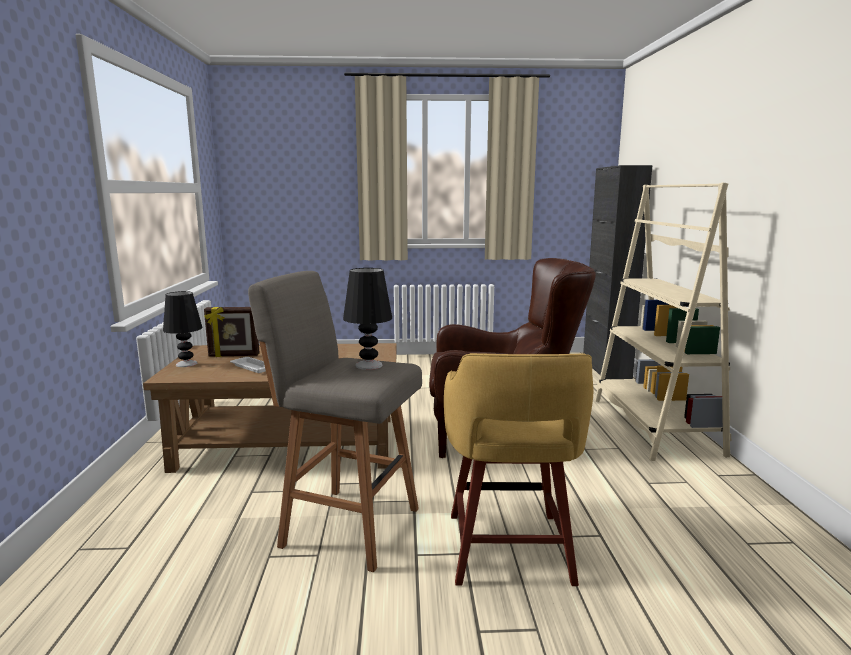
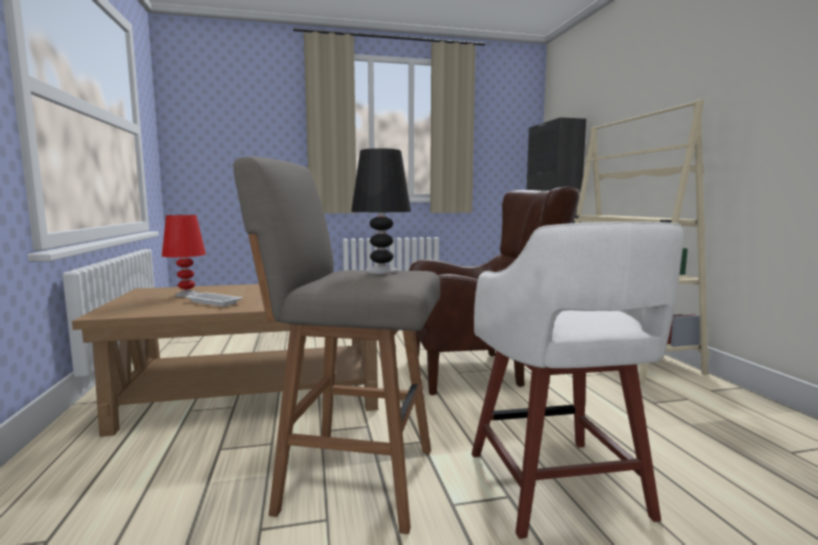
camera: 10 degrees left, 5 degrees down
(186, 364) = (128, 302): black table lamp -> none
(234, 356) = (187, 294): picture frame -> red table lamp
(508, 551) = (557, 488): yellow stool -> white stool

